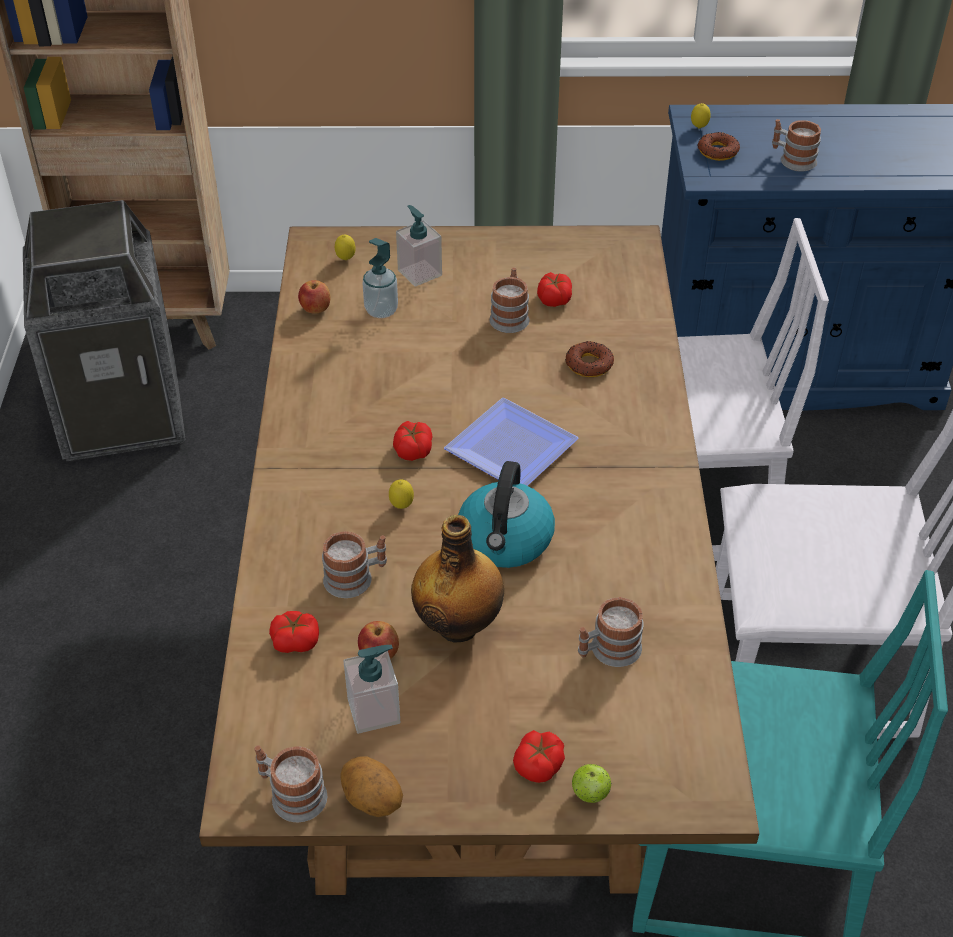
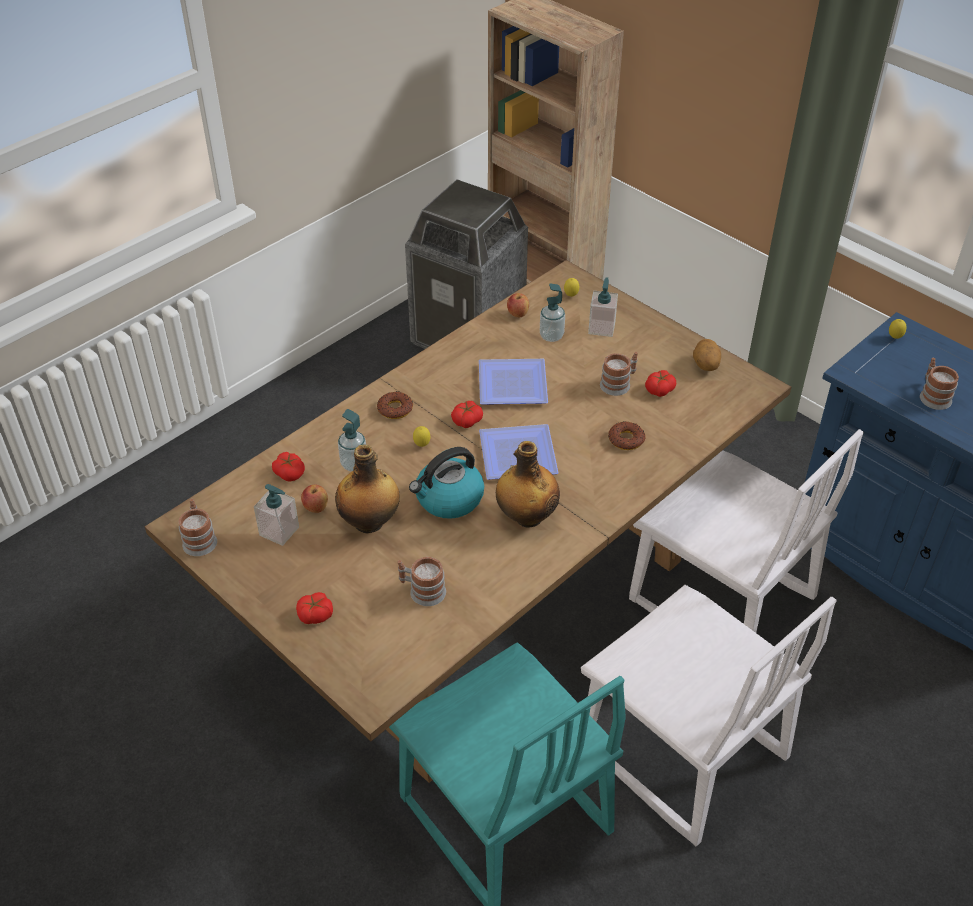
camera: 45 degrees right, 0 degrees up
(356, 578) = (354, 464): mug -> soap dispenser
(371, 801) = (225, 569): potato -> potato (705, 366)
(404, 383) = (510, 383): none -> plate
(590, 794) = (319, 647): apple -> none
(602, 501) = (526, 516): none -> bottle
(717, 151) = (884, 360): donut -> donut (395, 409)

